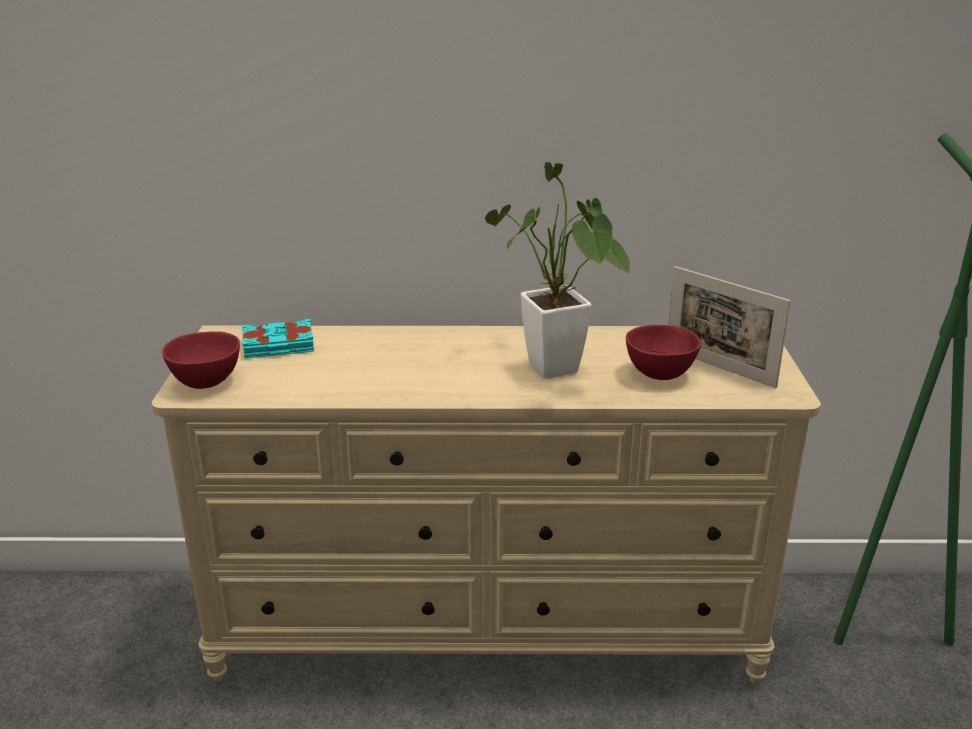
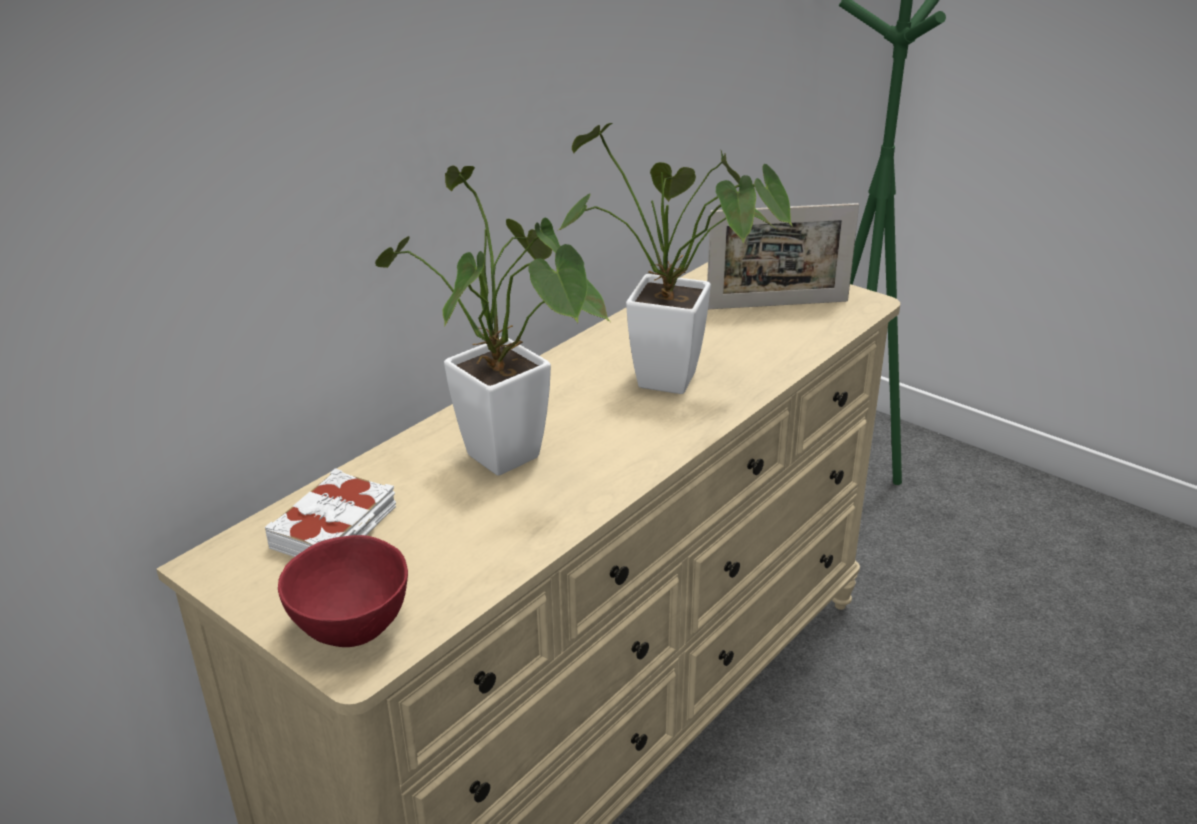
camera: 50 degrees left, 5 degrees up
(278, 346) = (336, 528): turquoise book -> white book
(394, 363) = (512, 464): none -> potted plant
(658, 374) = (753, 336): red bowl -> none

